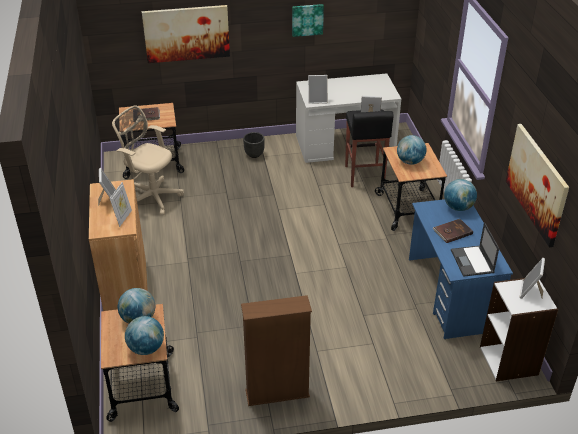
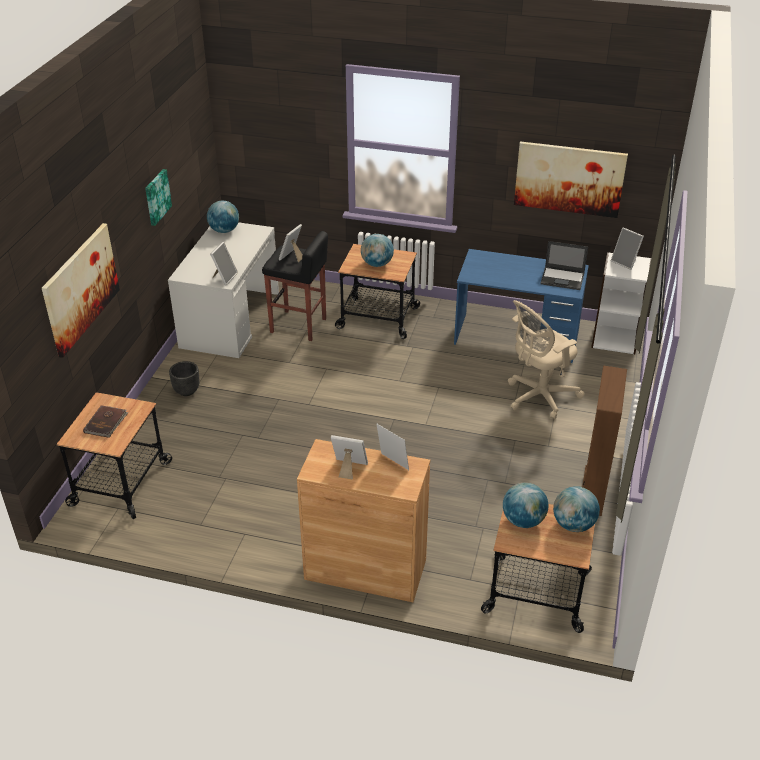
camera: 65 degrees left, 0 degrees up
(152, 196) = (196, 502): beige office chair -> beige office chair (538, 397)
(452, 232) = (515, 274): brown book -> none
(458, 207) = (482, 259): globe -> globe (224, 230)

